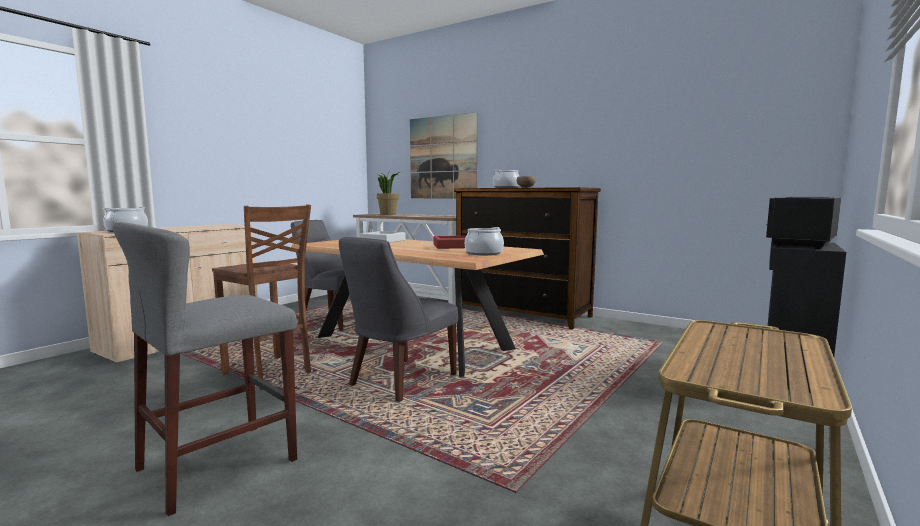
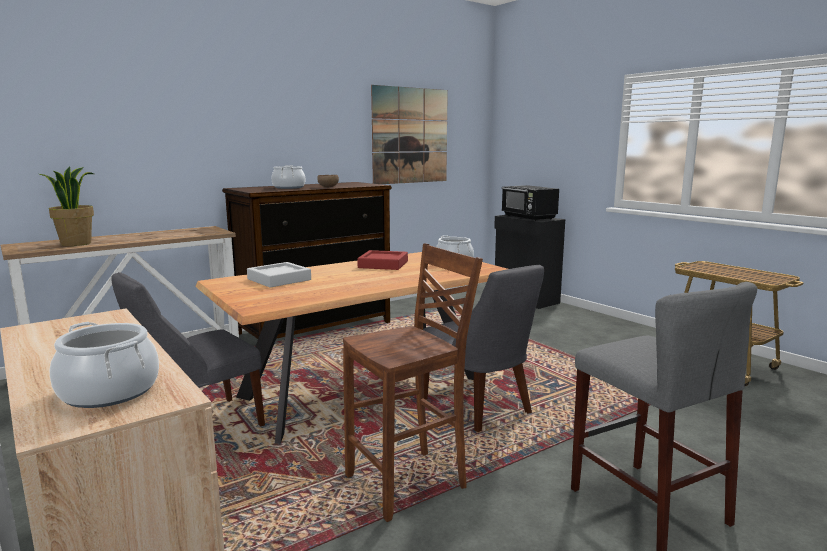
camera: 70 degrees left, 5 degrees up
(443, 157) = (142, 143): picture -> picture (410, 136)

